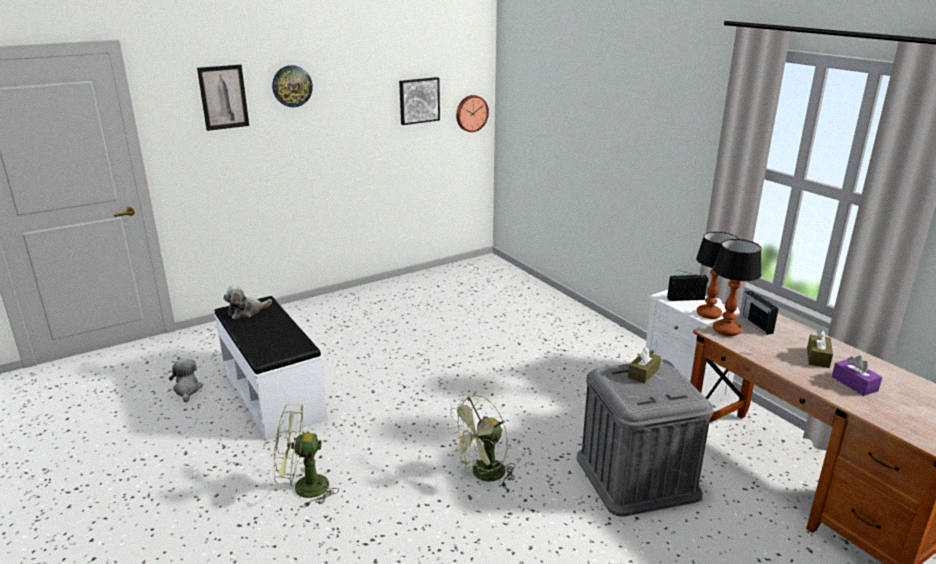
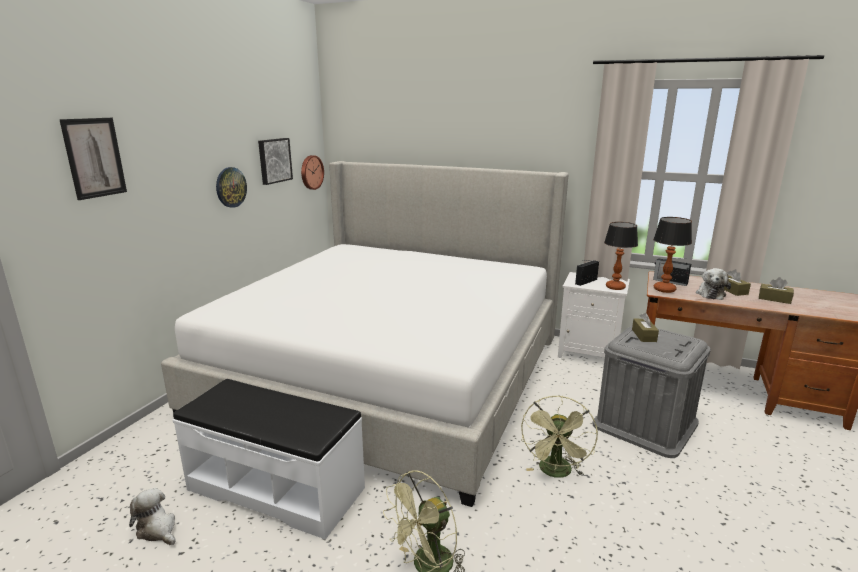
camera: 35 degrees left, 5 degrees down
(246, 312) = (221, 402): plush toy -> plush toy (710, 294)
(292, 86) = (166, 145): wall clock -> wall clock (230, 187)
(455, 338) = (390, 373): none -> bed
(854, 384) = (774, 299): purple tissue box -> brown tissue box

